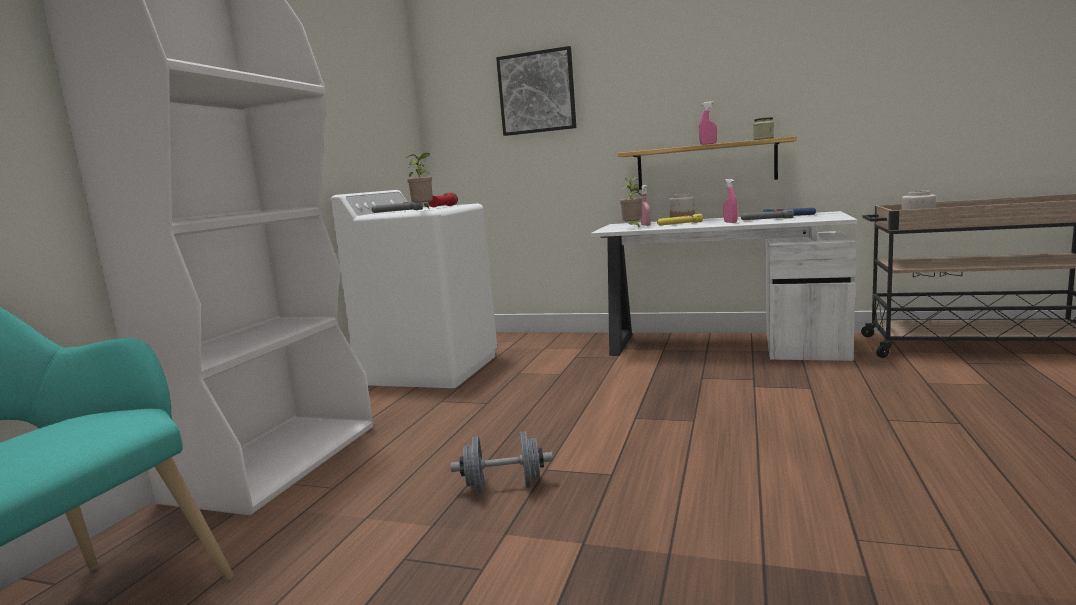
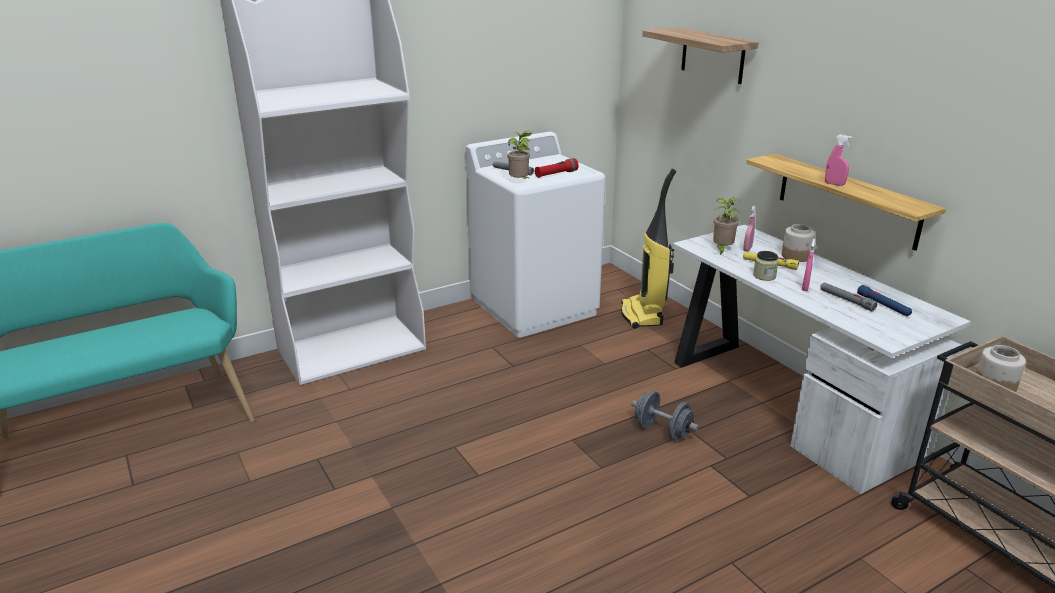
camera: 40 degrees right, 15 degrees up
(504, 487) = (416, 444): grey dumbbell -> grey dumbbell (662, 431)
(532, 345) = (643, 315): none -> vacuum cleaner
(537, 92) = (712, 55): picture -> shelf
(763, 139) = (896, 201): jar -> jar (764, 276)

